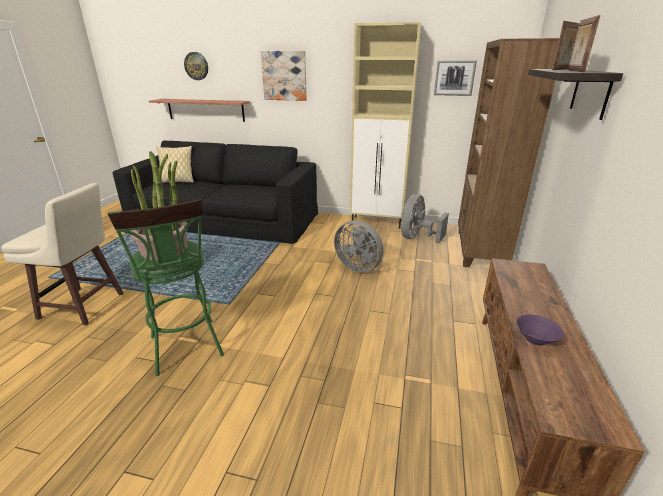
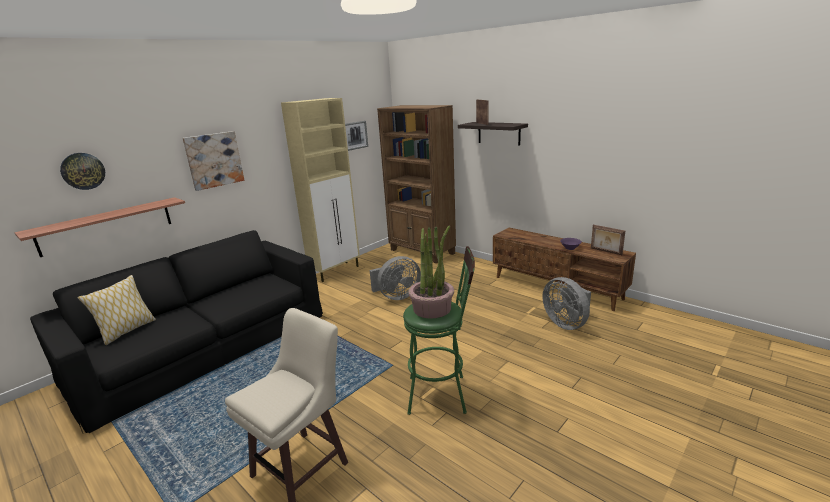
camera: 60 degrees left, 5 degrees down
(417, 238) = (381, 265): grey fan -> grey fan (566, 323)
(575, 71) = (504, 124): picture frame -> picture frame (605, 251)

